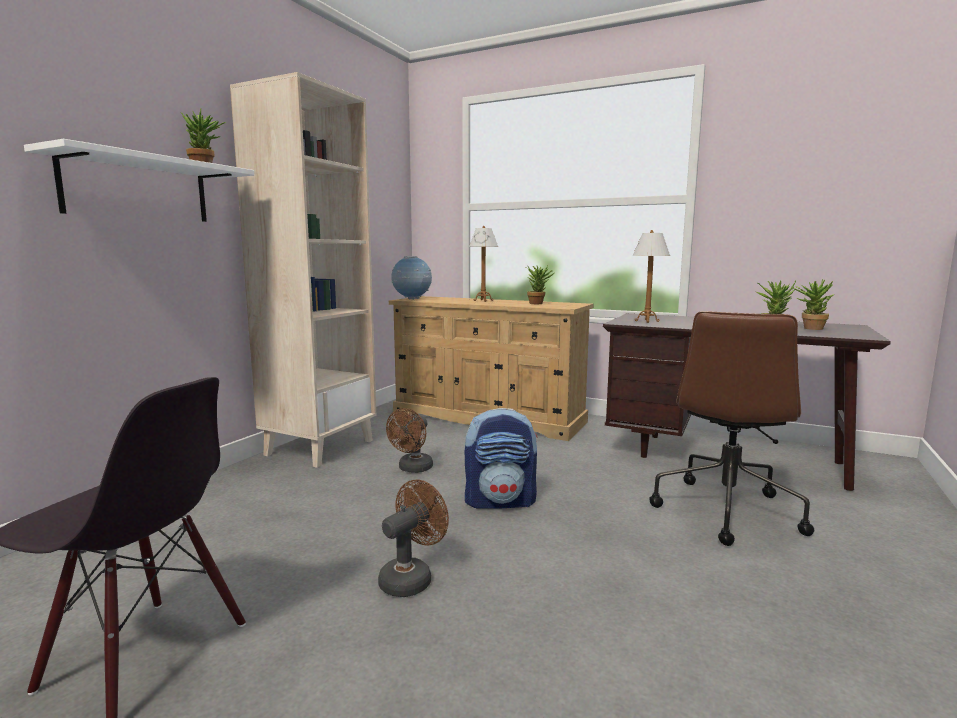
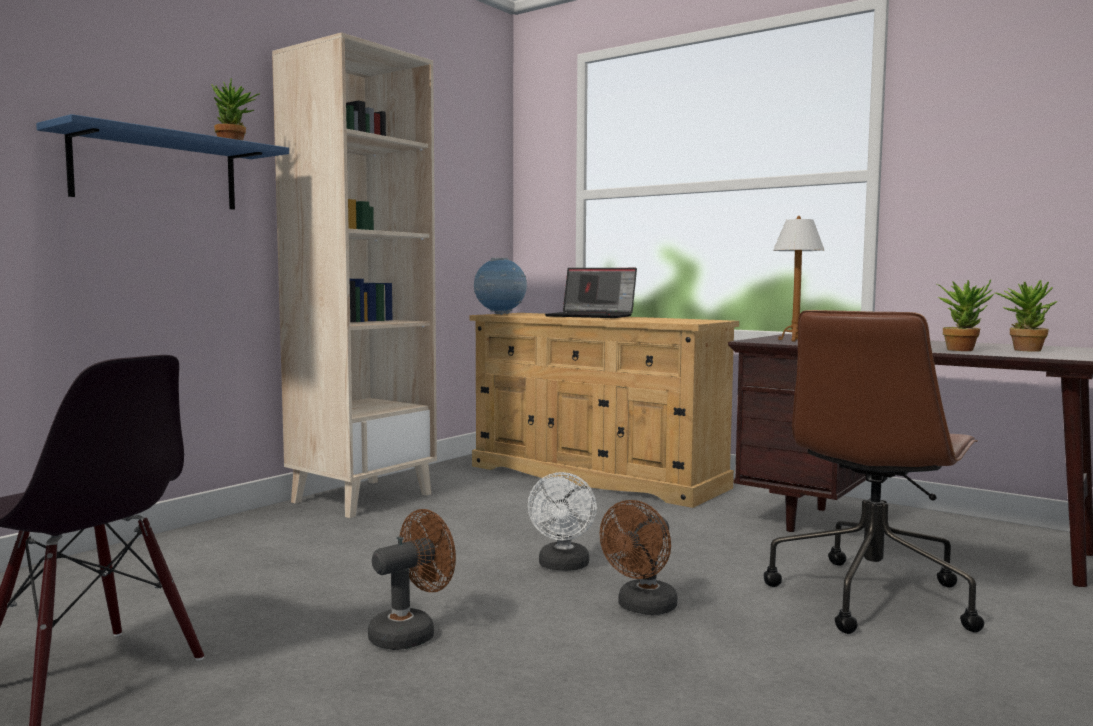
camera: 10 degrees right, 5 degrees down
(138, 189) = (156, 171): white shelf -> blue shelf
(412, 469) = (467, 526): brown fan -> brown fan (642, 608)
(483, 300) = (592, 316): table lamp -> laptop
(501, 501) = (563, 566): backpack -> white fan
(538, 303) = (661, 319): potted plant -> none

